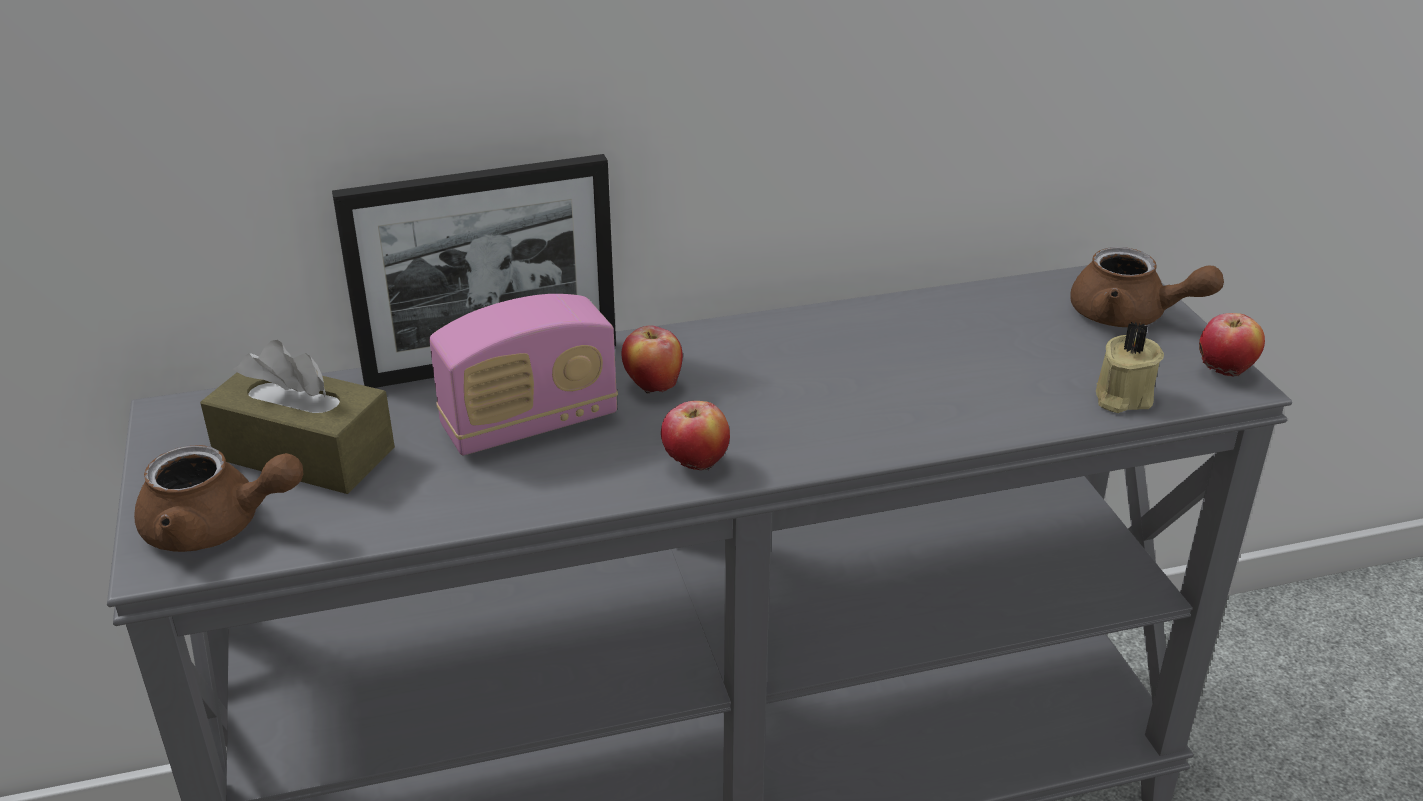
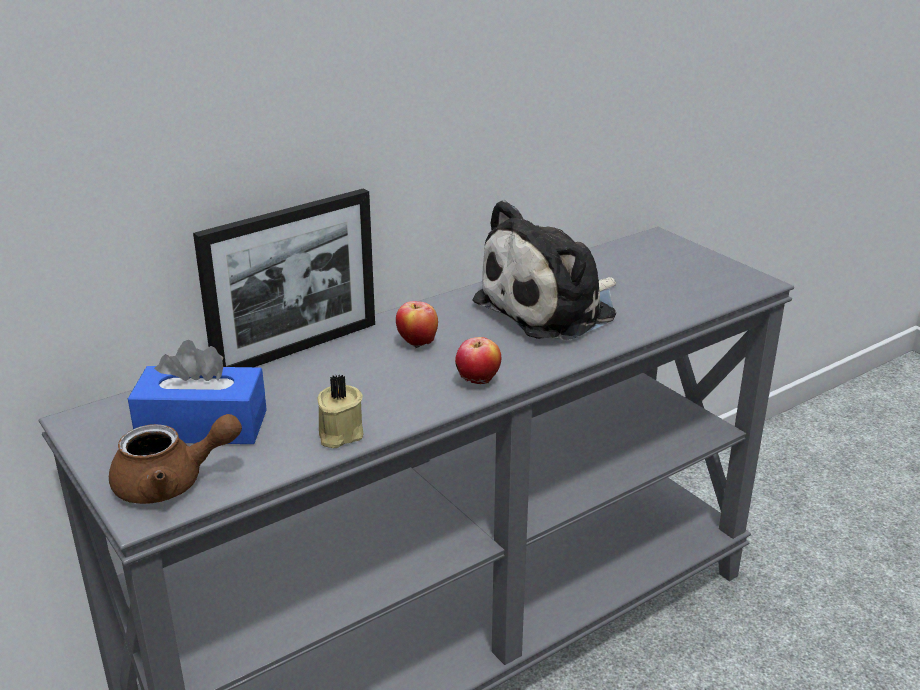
camera: 20 degrees left, 5 degrees down
(304, 453) = (202, 426): brown tissue box -> blue tissue box
(530, 423) = (350, 379): radio -> none
(879, 368) = (552, 308): none -> plush toy
(1121, 397) = (702, 299): beige candle -> beige candle (339, 434)
(1130, 316) = (678, 257): brown teapot -> none
(1224, 372) = (749, 277): apple -> none

